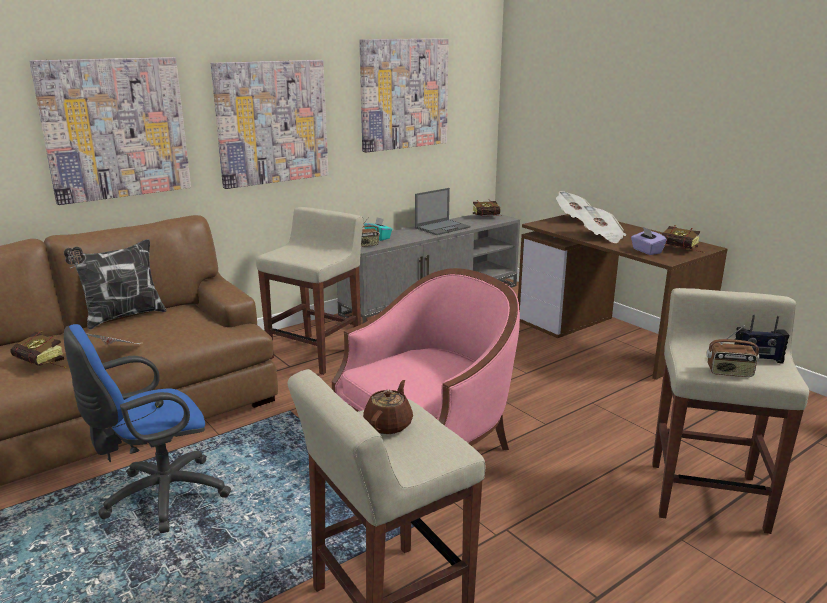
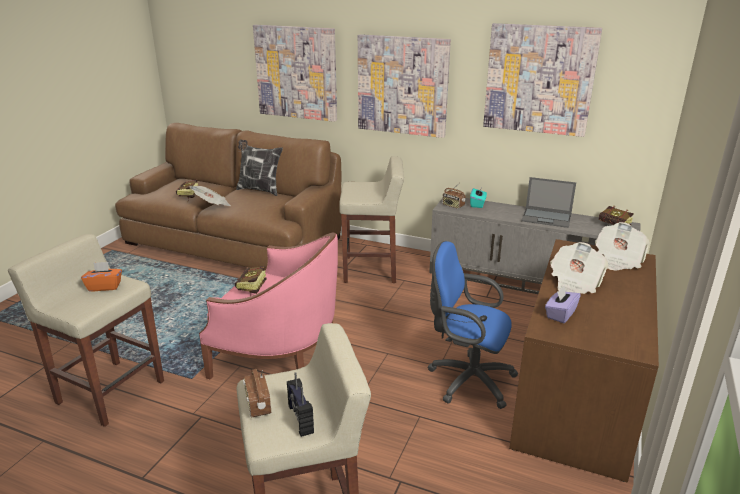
camera: 60 degrees right, 5 degrees up
(159, 497) = (173, 288): blue office chair -> blue office chair (467, 379)
(389, 424) = (105, 286): brown teapot -> orange tissue box
(682, 250) = (598, 335): book -> book (250, 290)

